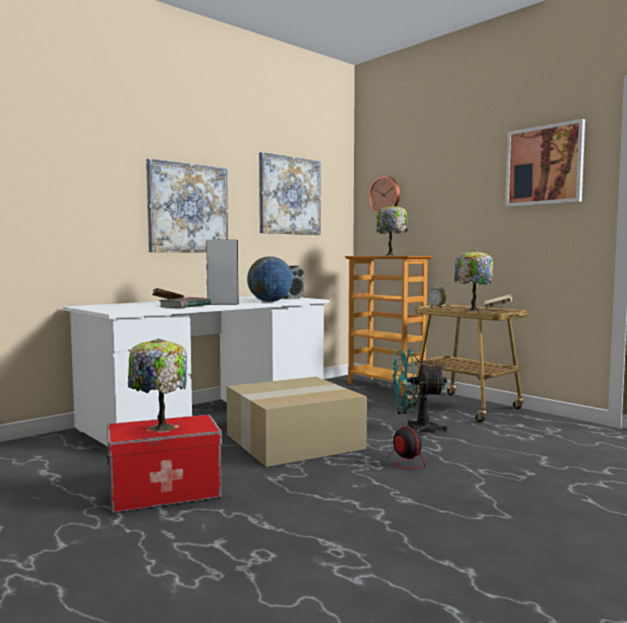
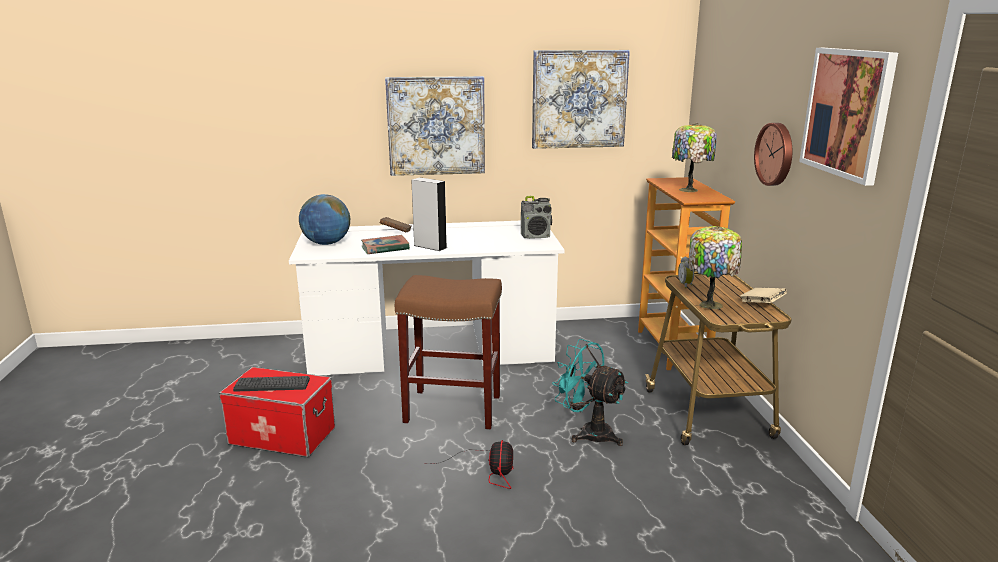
camera: 35 degrees right, 15 degrees up
(159, 428) = (272, 385): table lamp -> keyboard
(270, 301) = (487, 246): globe -> globe (326, 243)
(293, 442) = (451, 409): cardboard box -> brown stool
(385, 195) = (712, 99): wall clock -> wall clock (776, 154)

